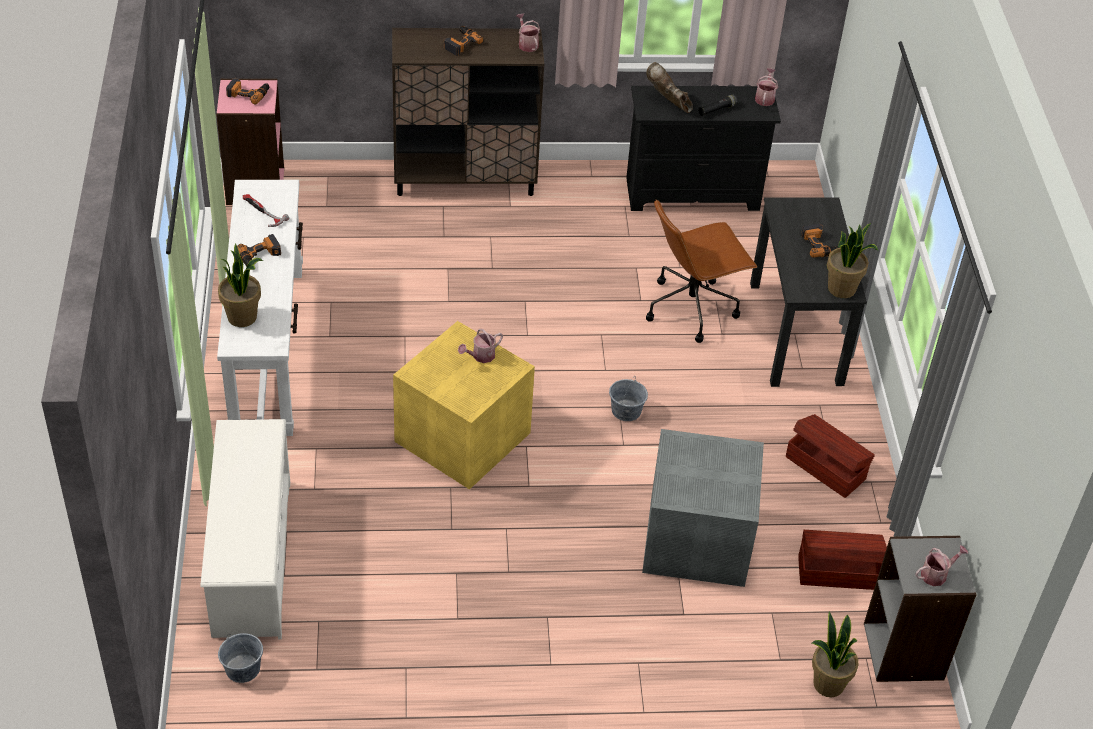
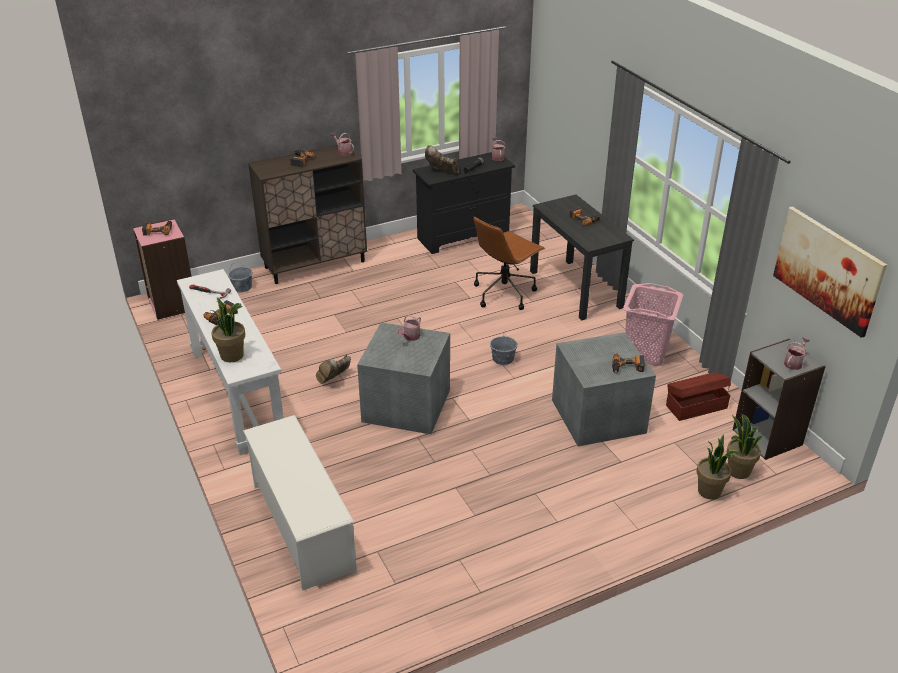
camera: 20 degrees left, 10 degrees down
(243, 669) = (339, 603): grey bucket -> grey bucket (242, 287)
(394, 368) = (334, 379): none -> brown boot
(460, 437) = (405, 406): yellow storage box -> grey storage box
(728, 498) = (627, 368): none -> power drill
(825, 467) = (645, 352): brown storage box -> pink laundry basket
(842, 289) = (614, 236): potted plant -> potted plant (710, 491)
(1002, 473) = (828, 269): none -> picture

